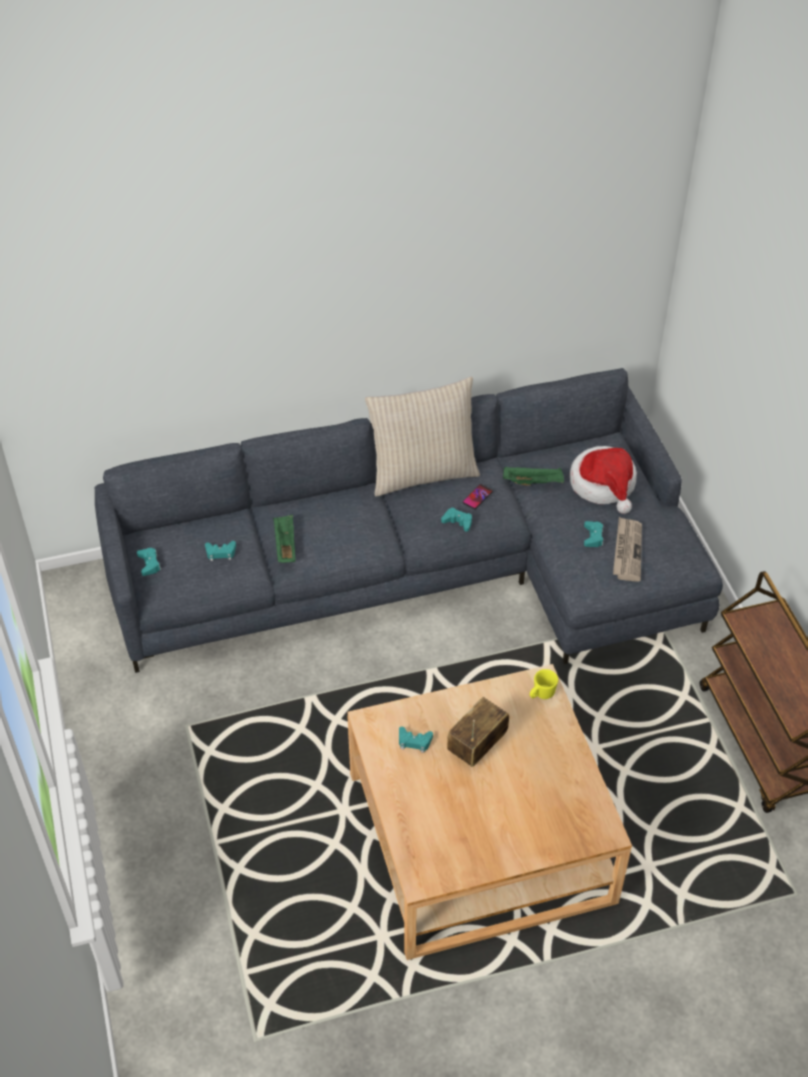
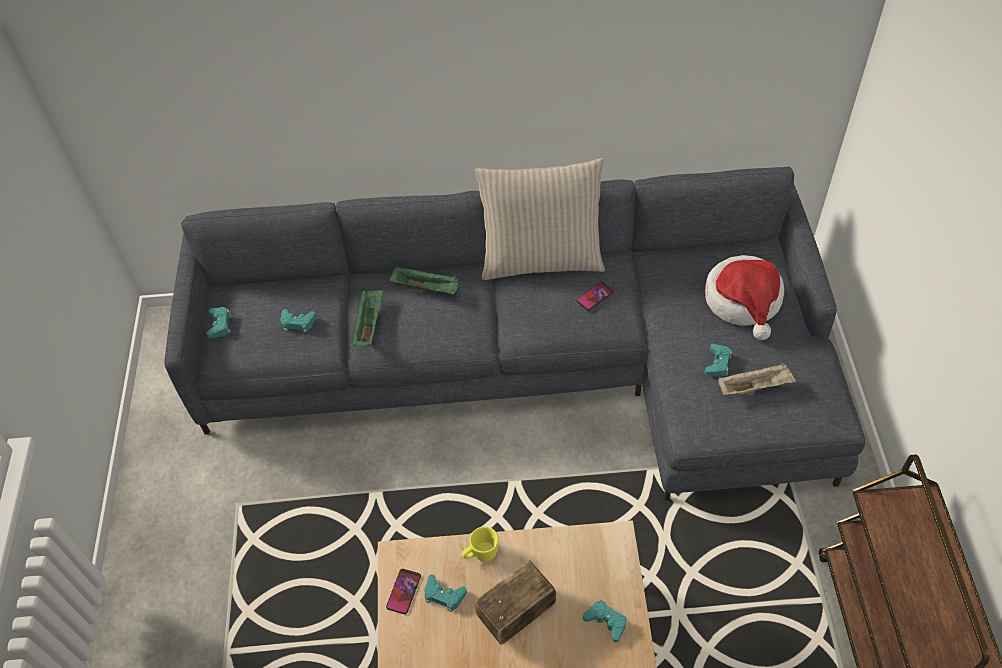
camera: 15 degrees right, 5 degrees up
(380, 744) = (403, 591): none -> phone
(458, 522) = (565, 323): turquoise game controller -> turquoise game controller (606, 621)
(533, 482) = (663, 286): green tray -> green tray (426, 288)
(541, 694) = (609, 559): yellow mug -> yellow mug (481, 554)
(627, 551) = (754, 387): newspaper -> beige tray

